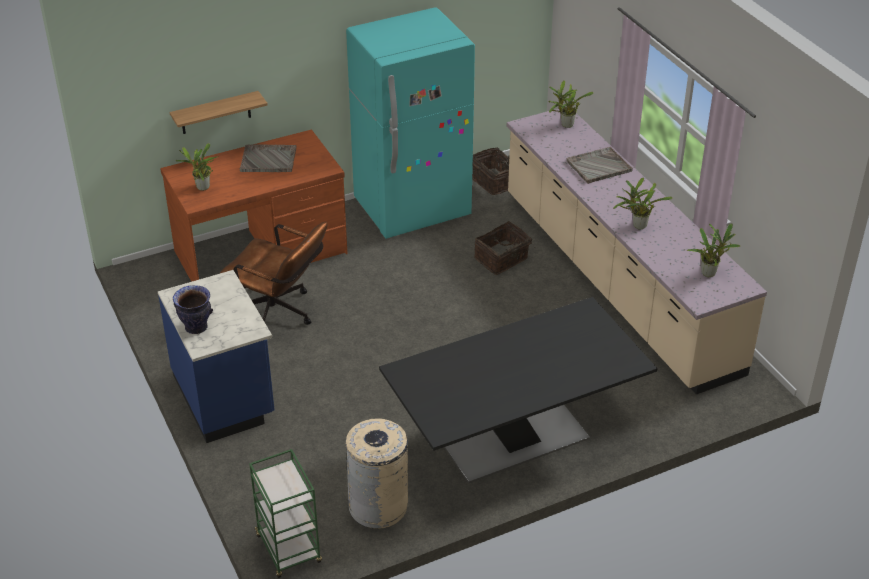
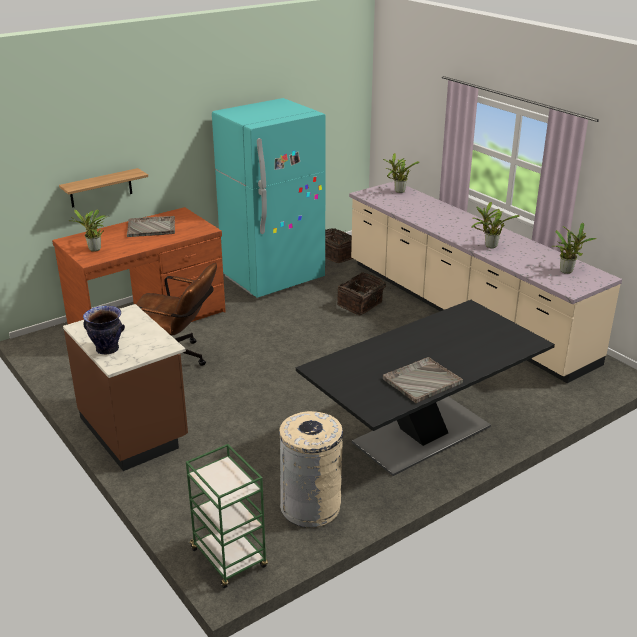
camera: 10 degrees left, 10 degrees down
(225, 397) = (135, 430): blue counter -> brown counter
(598, 166) = (437, 213): grey tray -> grey tray (421, 381)

